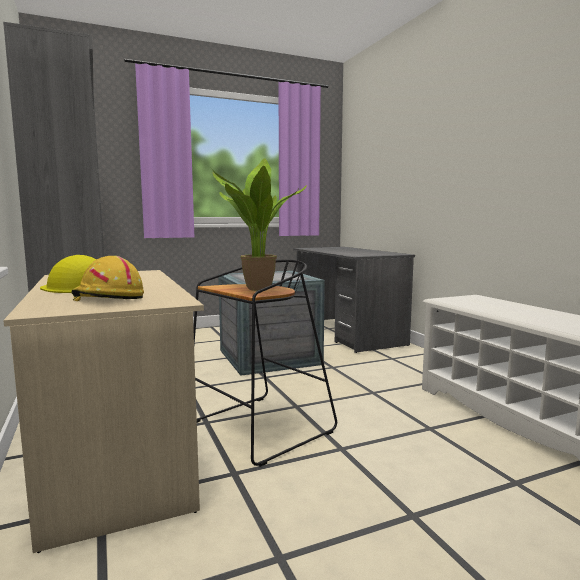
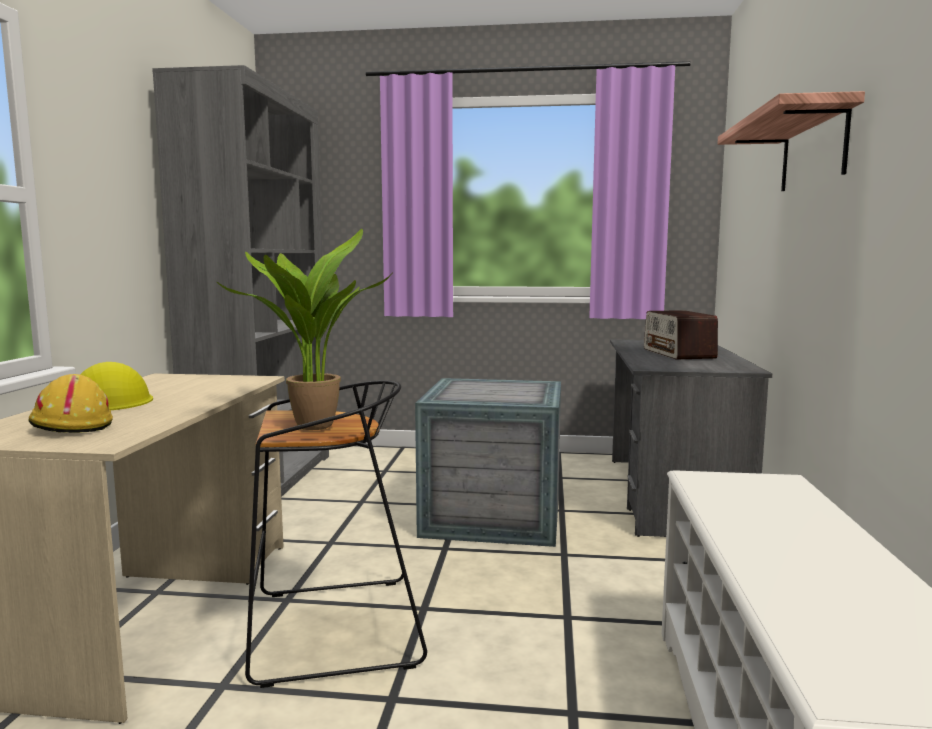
camera: 30 degrees right, 0 degrees up
(349, 251) = (678, 353): none -> radio
(437, 137) = (813, 150): none -> shelf

